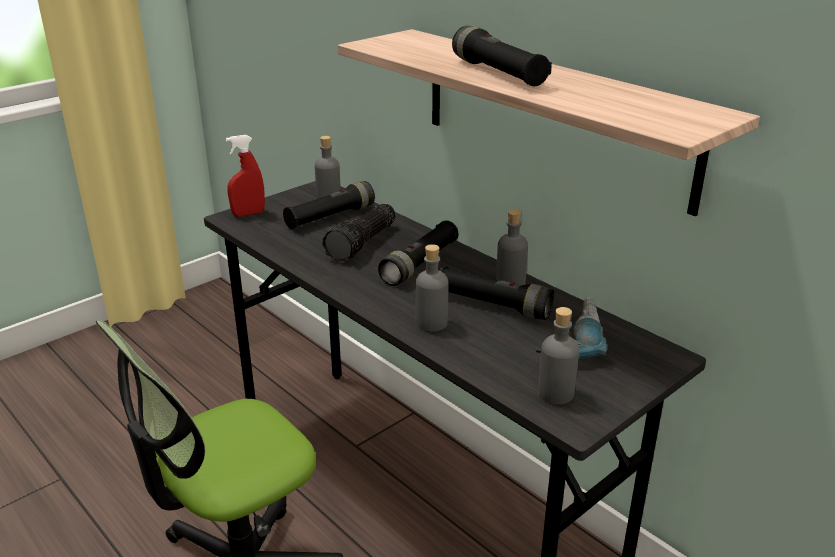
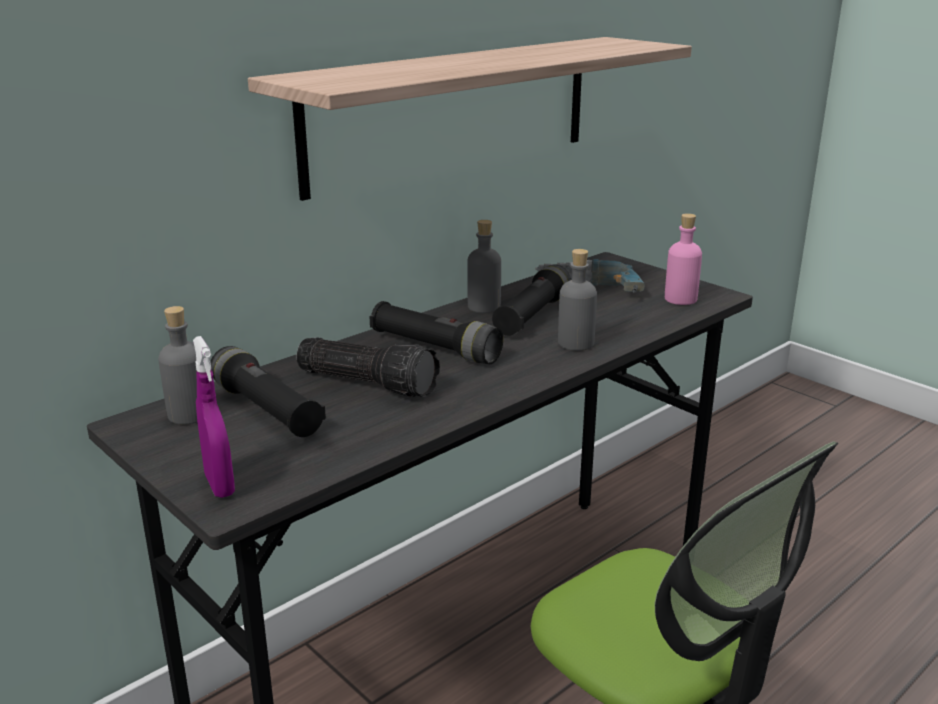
camera: 90 degrees left, 5 degrees down
(248, 214) = (219, 485): red spray bottle -> purple spray bottle
(498, 73) = (492, 61): black flashlight -> none
(555, 393) = (680, 299): grey bottle -> pink bottle

